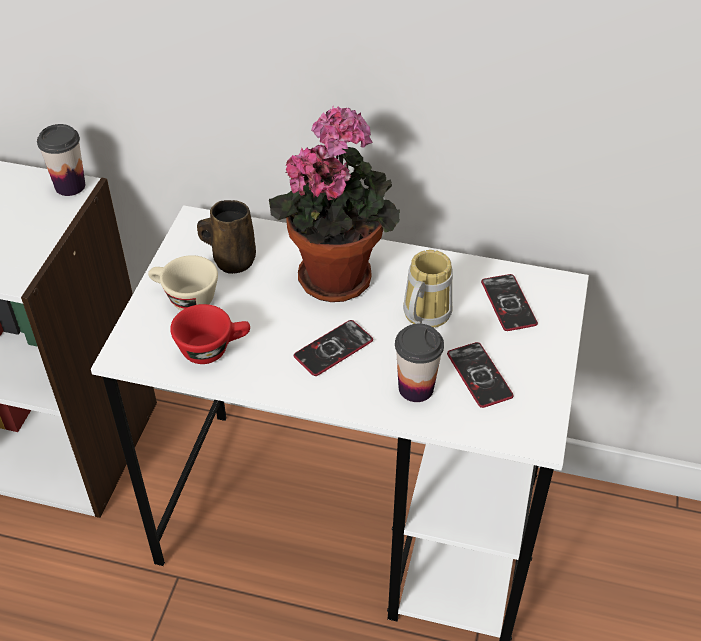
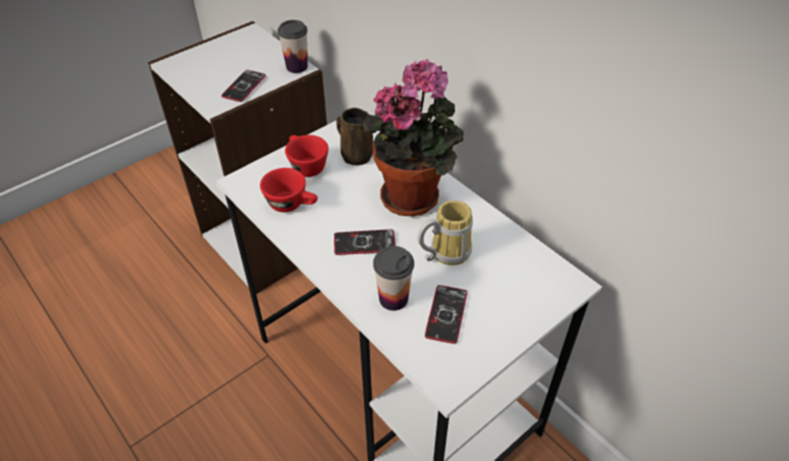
camera: 35 degrees right, 0 degrees up
(184, 298) = (305, 165): beige cup -> red cup
(508, 303) = (517, 275): phone -> phone (244, 86)

